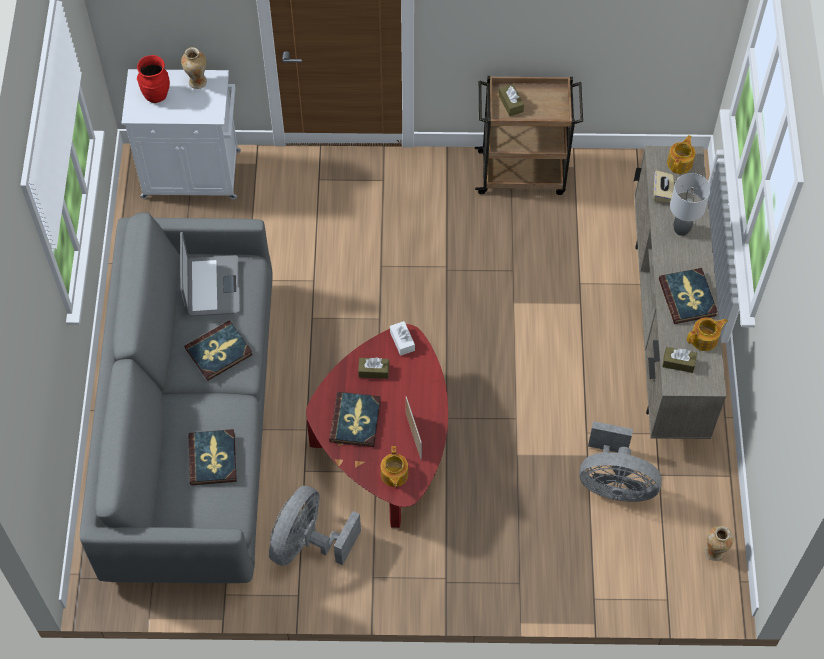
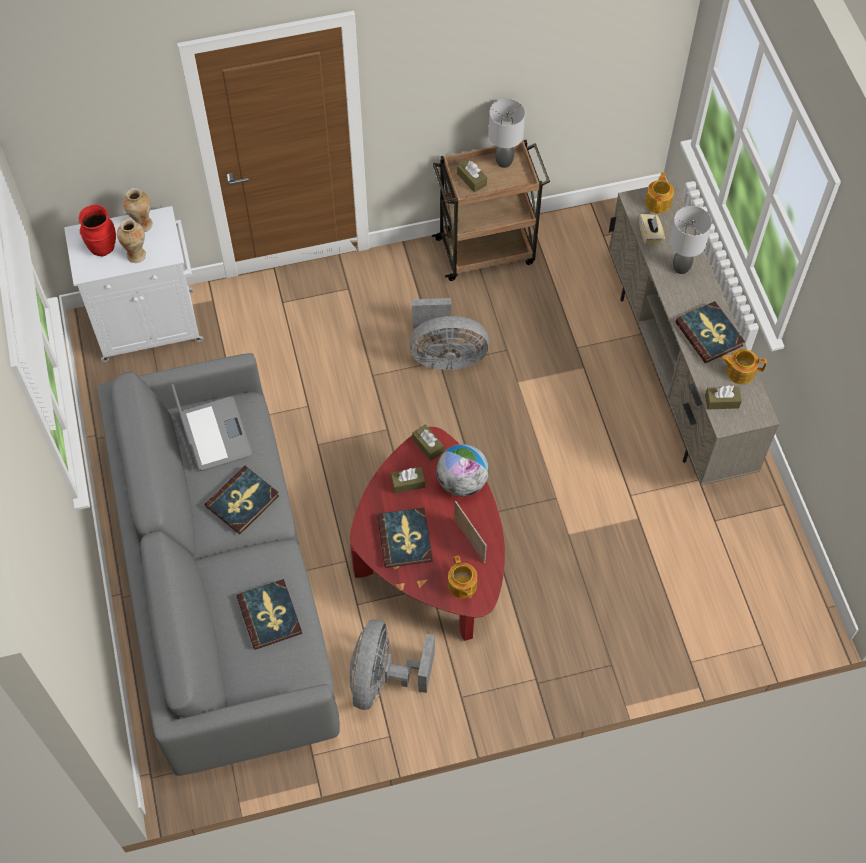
camera: 15 degrees left, 0 degrees up
(402, 341) = (428, 445): white tissue box -> brown tissue box
(423, 382) = (462, 482): none -> globe
(546, 94) = (504, 162): none -> grey table lamp
(614, 484) = (674, 540): grey fan -> grey fan (445, 356)
(704, 339) = (739, 371): teapot -> teapot turned 135 degrees counterclockwise
(714, 552) = (793, 584): vase -> vase (137, 255)

